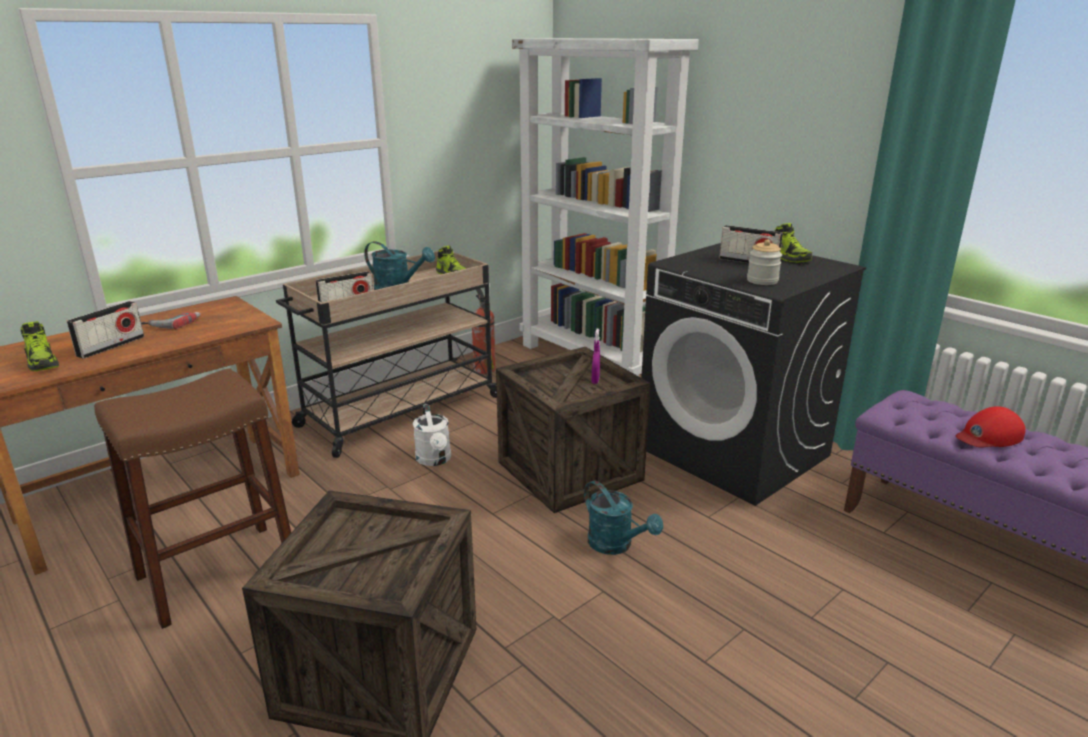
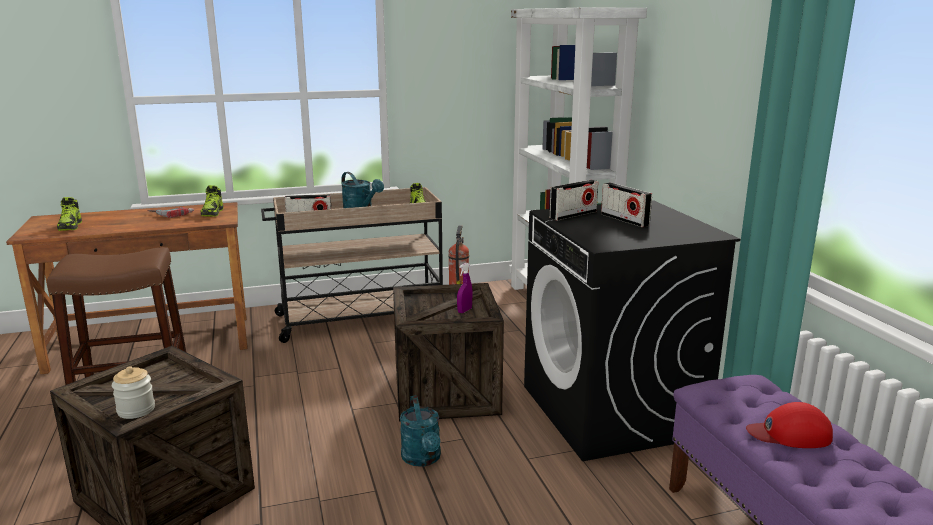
camera: 25 degrees right, 5 degrees down
(111, 346) = (119, 223): radio -> radio (573, 215)
(435, 460) = (350, 360): white watering can -> none
(762, 281) = (605, 236): jar -> jar (136, 410)
(789, 258) = (672, 221): shoe -> shoe (212, 213)

